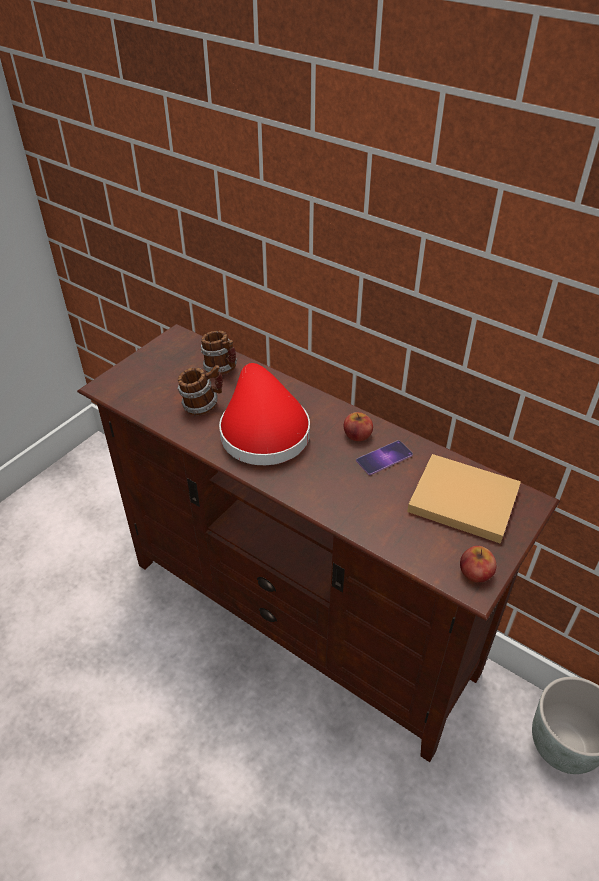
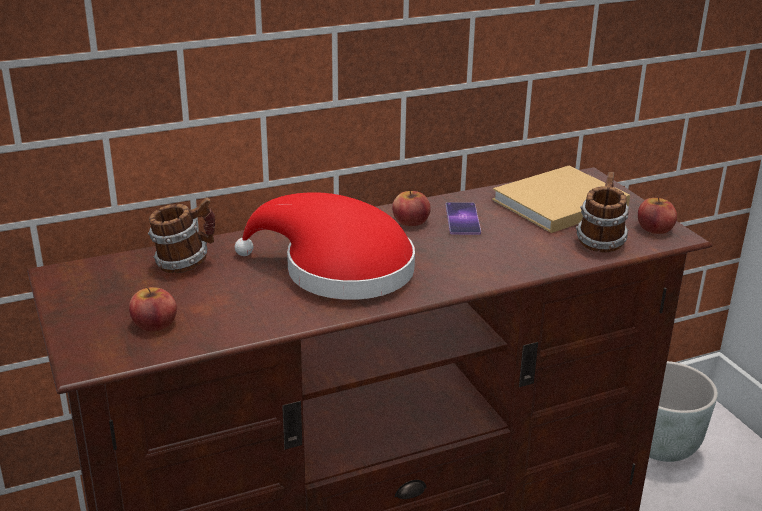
camera: 60 degrees left, 15 degrees down
(153, 389) = (154, 323): none -> apple
(202, 405) = (239, 295): mug -> mug (600, 241)

